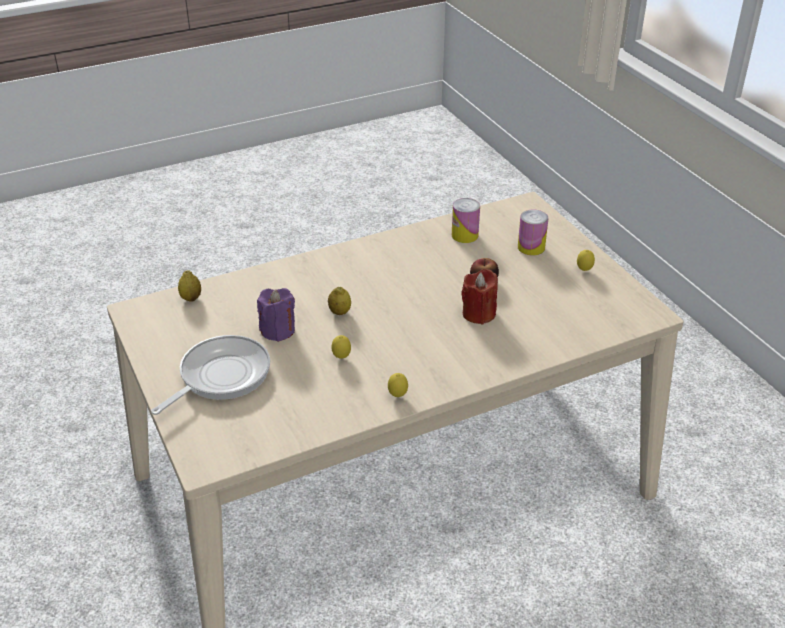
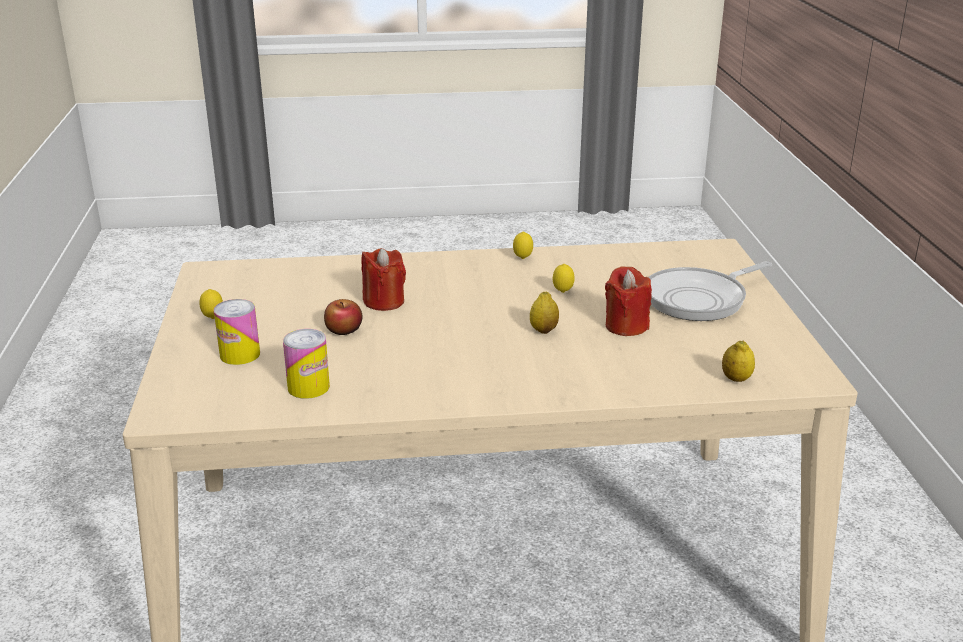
camera: 160 degrees left, 10 degrees down
(278, 330) = (626, 326): purple candle -> red candle

